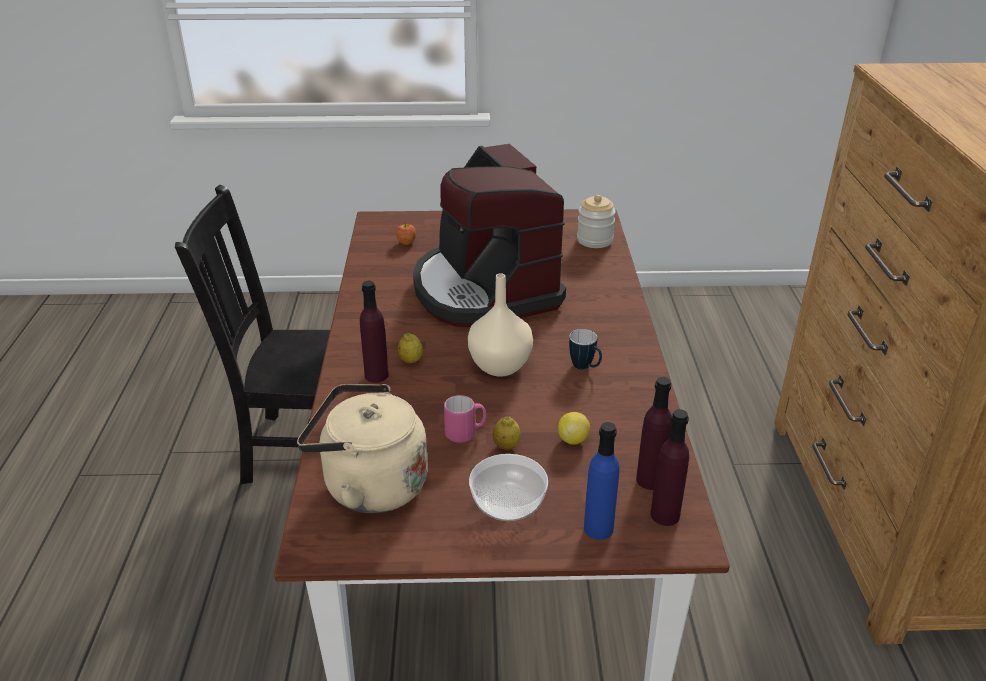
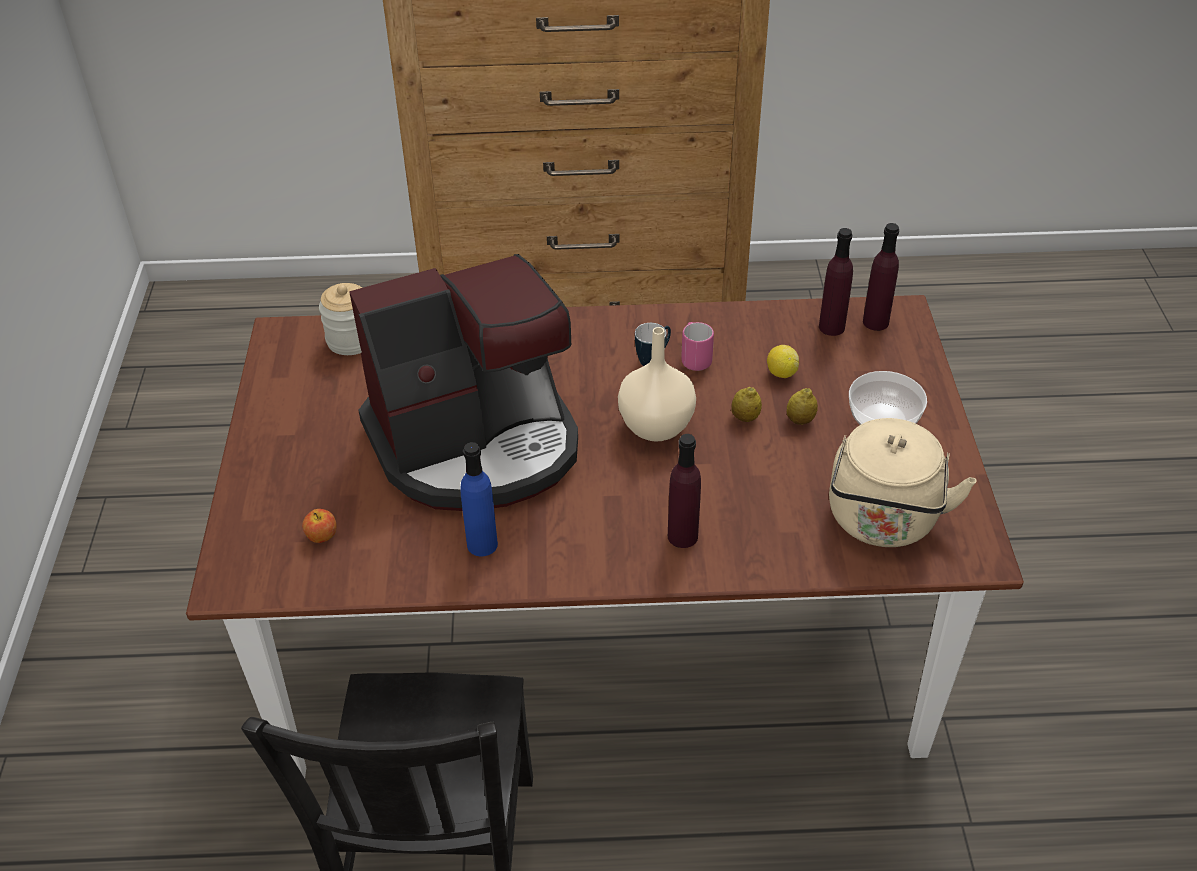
camera: 90 degrees left, 10 degrees up
(411, 361) = (649, 506): lemon -> lemon (745, 418)
(465, 433) = (784, 451): pink mug -> pink mug (694, 358)
(598, 528) = (903, 362): blue bottle -> blue bottle (482, 544)

